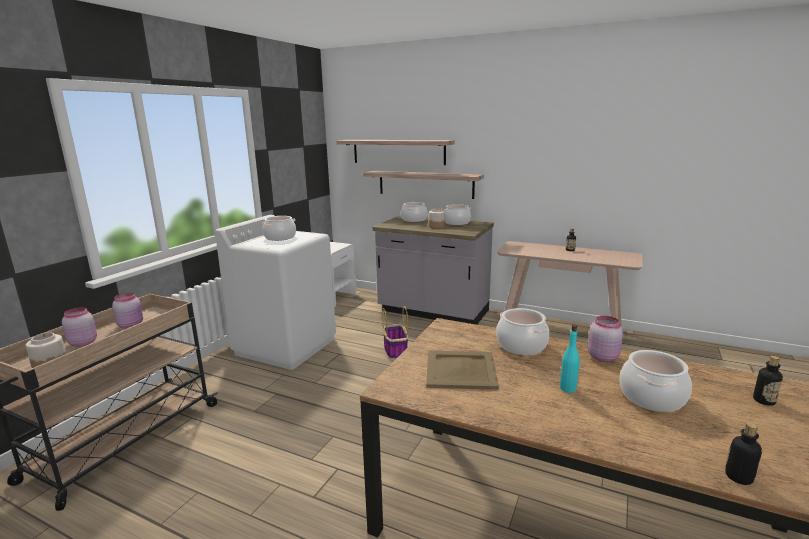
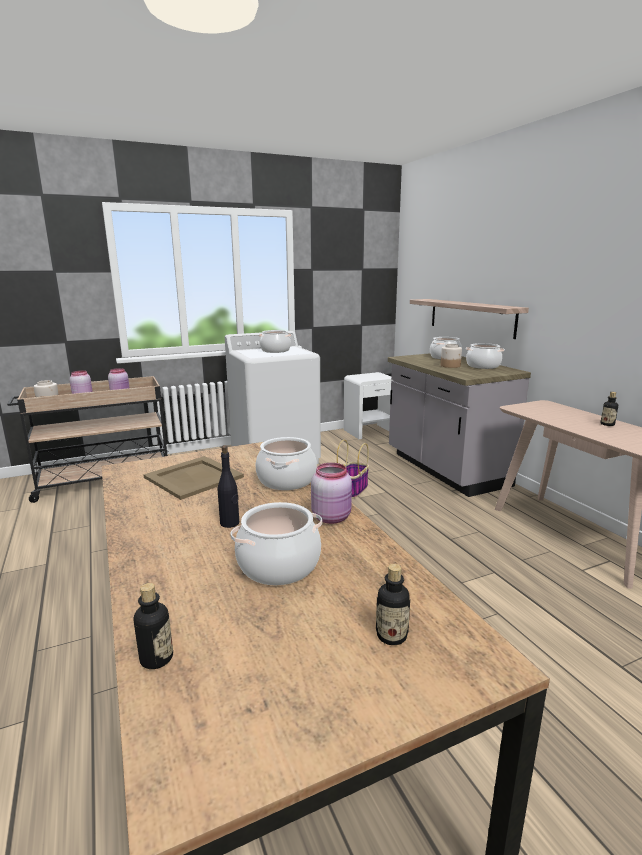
camera: 40 degrees right, 0 degrees up
(398, 152) = (451, 277): shelf -> none
(568, 388) = (230, 523): turquoise bottle -> black bottle

